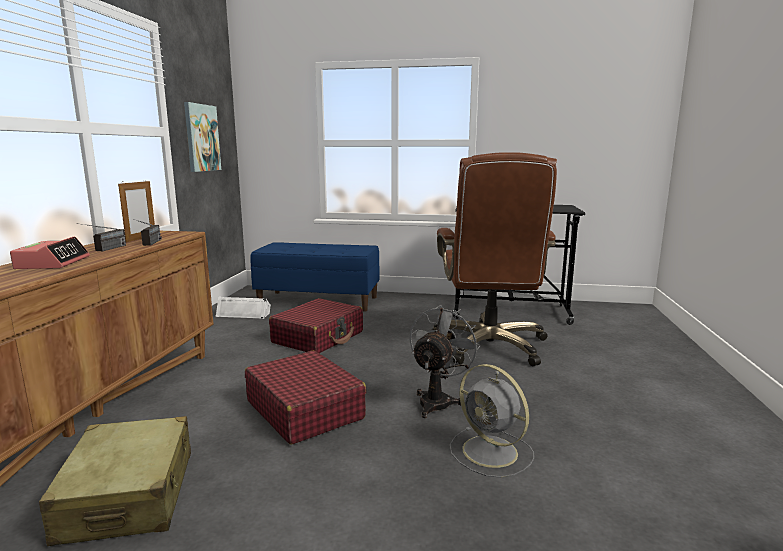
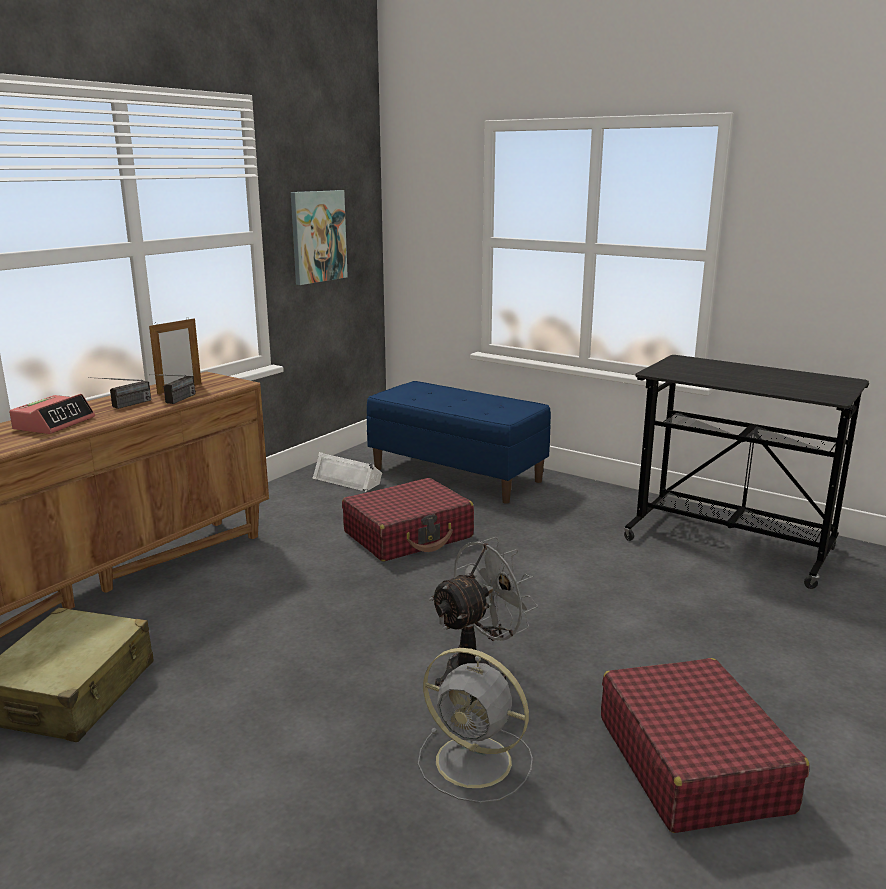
camera: 25 degrees right, 5 degrees up
(304, 409) = (308, 638): red suitcase -> red suitcase (692, 762)
(489, 345) = (635, 597): brown office chair -> none
(492, 452) = (477, 762): grey fan -> grey fan turned 45 degrees counterclockwise

